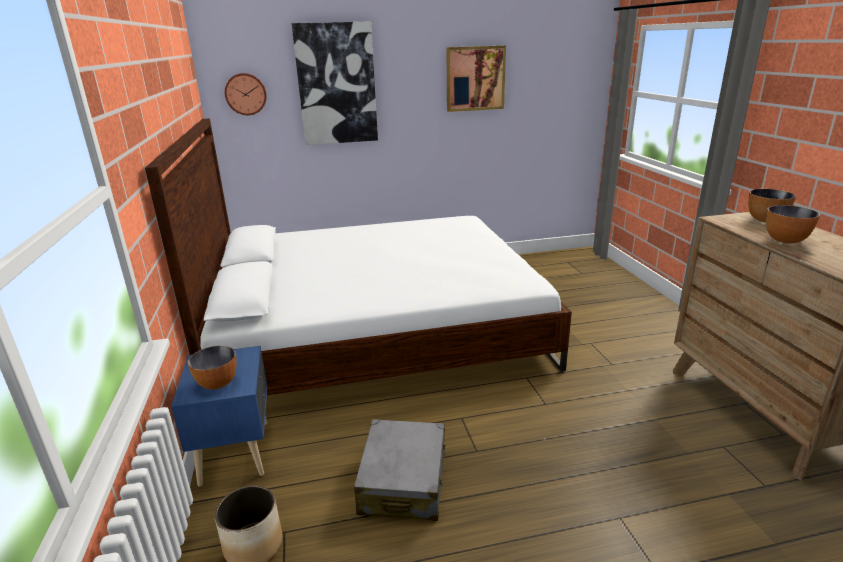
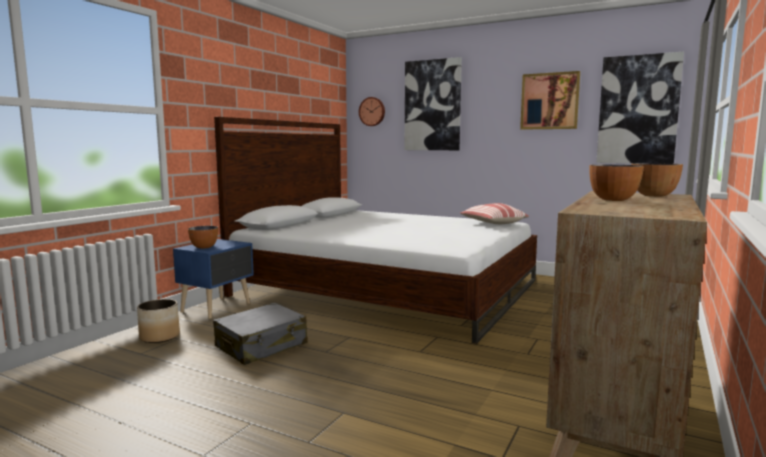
camera: 40 degrees right, 15 degrees down
(462, 227) = (492, 224): none -> pillow
(555, 87) = (638, 110): none -> picture

